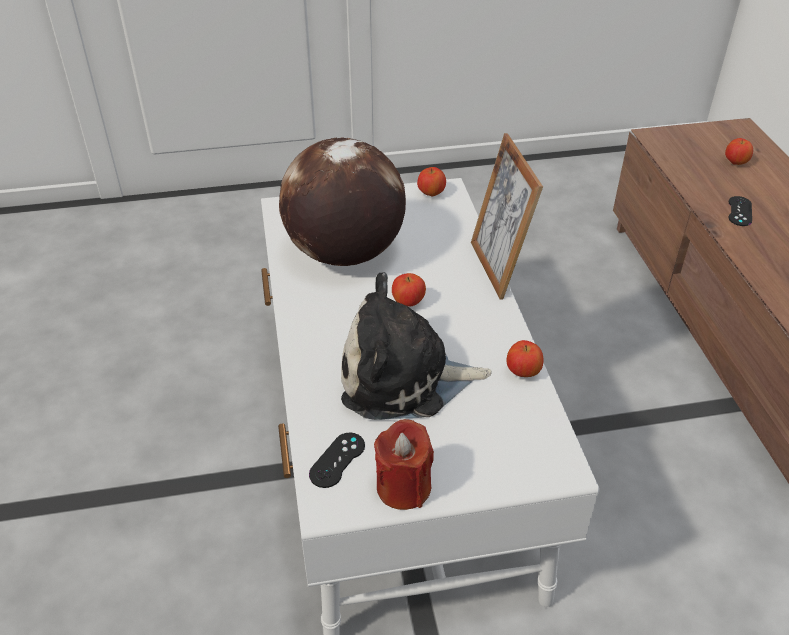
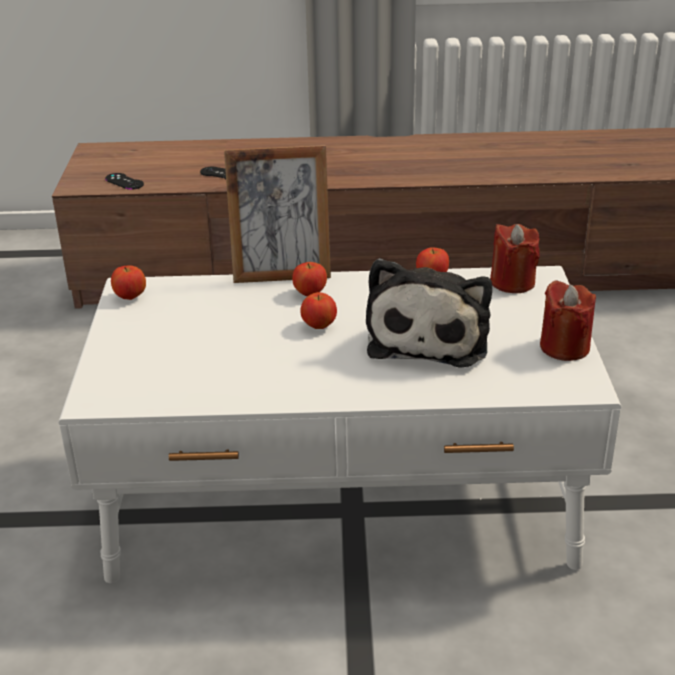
camera: 80 degrees left, 10 degrees down
(337, 460) = (533, 379): black game controller -> black game controller (124, 181)
(344, 253) = (217, 359): globe -> none
(537, 440) = (512, 282): none -> red candle
(735, 163) = (148, 162): apple -> apple (310, 294)

